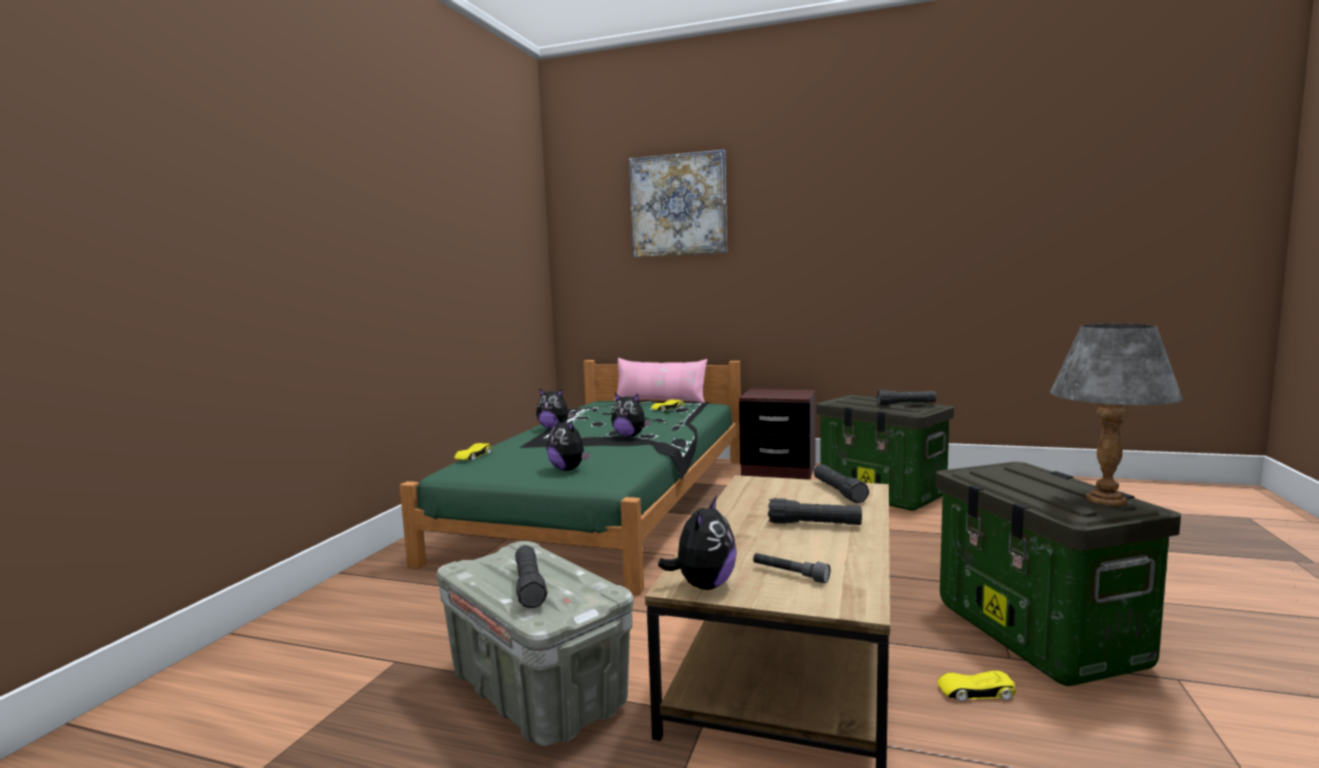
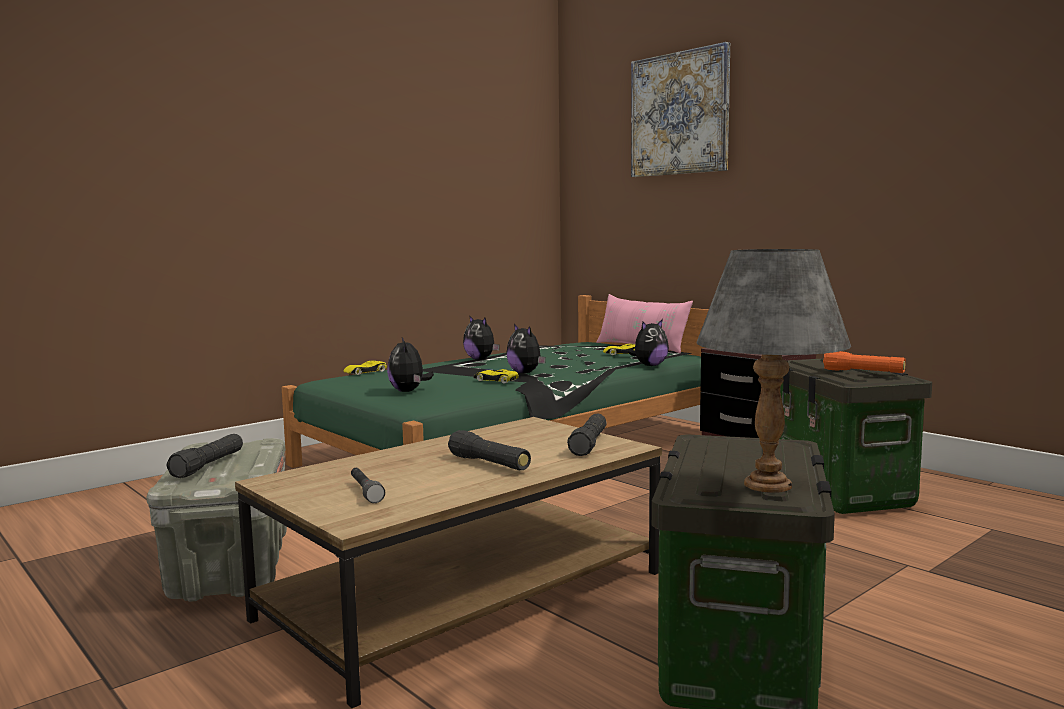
camera: 30 degrees right, 0 degrees up
(703, 585) = (286, 484): plush toy -> plush toy (649, 365)
(906, 404) = (863, 372): black flashlight -> orange flashlight
(975, 691) = (565, 679): yellow toy car -> yellow toy car (495, 380)

